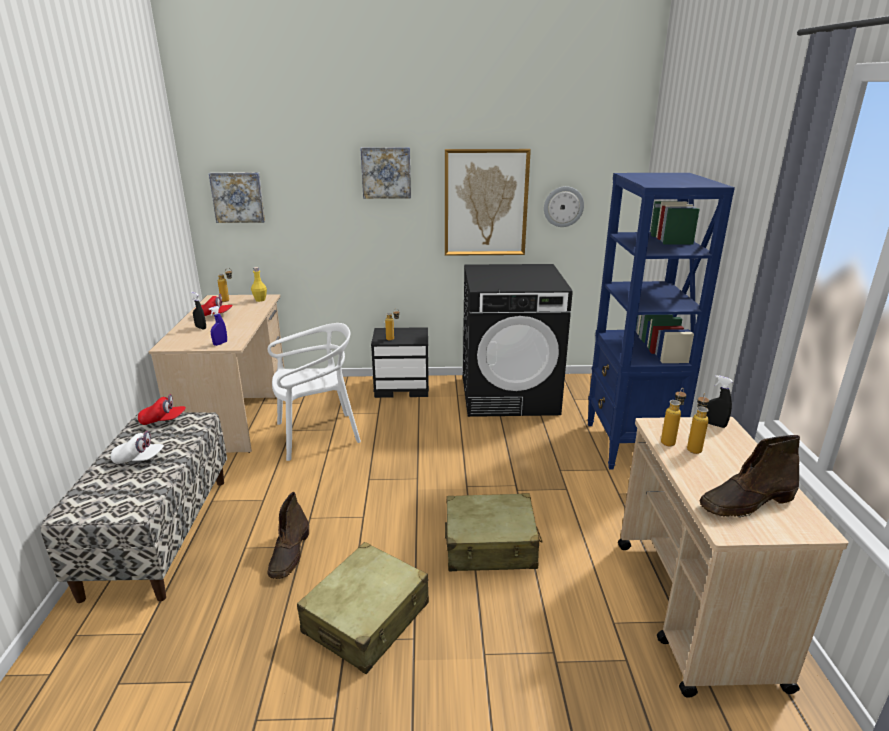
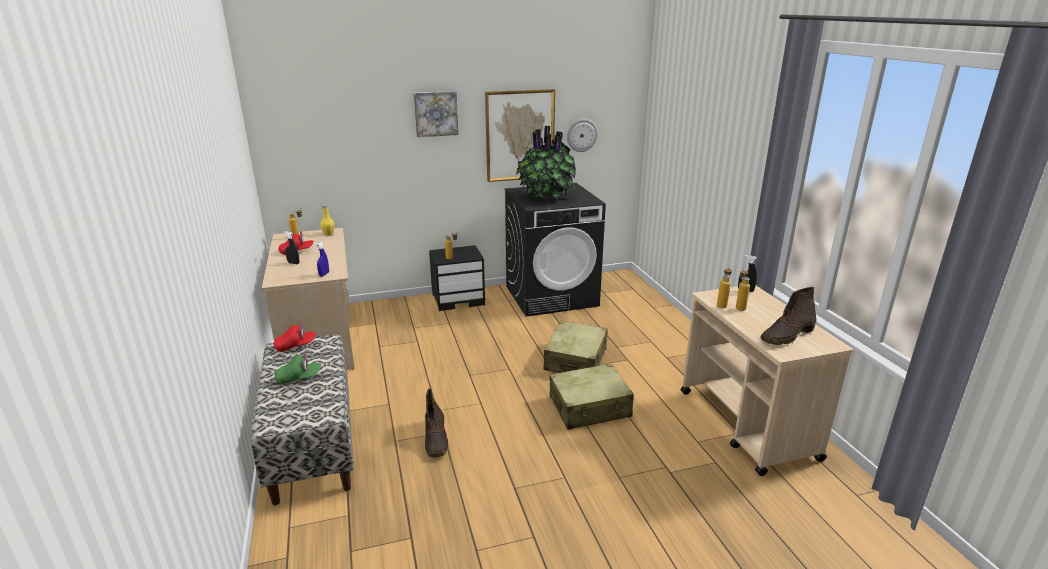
camera: 15 degrees left, 0 degrees up
(139, 459) = (299, 378): white cap -> green cap
(238, 197) = (301, 142): picture -> none
(316, 435) = (405, 347): white chair -> none
(367, 618) = (522, 471): beige suitcase -> beige suitcase (576, 360)
(504, 278) = (545, 197): none -> potted plant
(630, 445) = (660, 322): blue bookcase -> none

